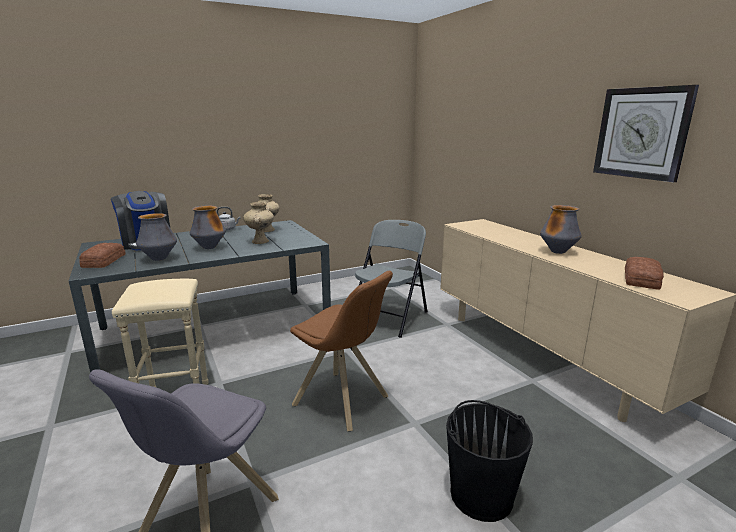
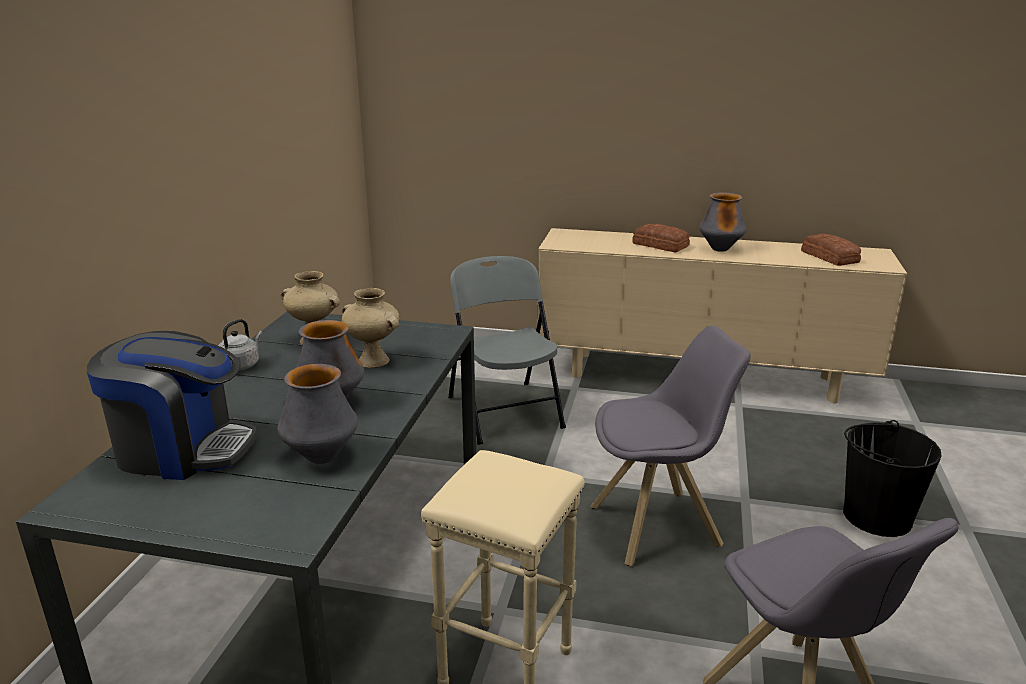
camera: 50 degrees left, 5 degrees up
(102, 261) = (234, 514): bread -> bread (660, 245)
(342, 400) = (656, 526): brown chair -> grey chair
(641, 133) = (784, 102): wall clock -> none

